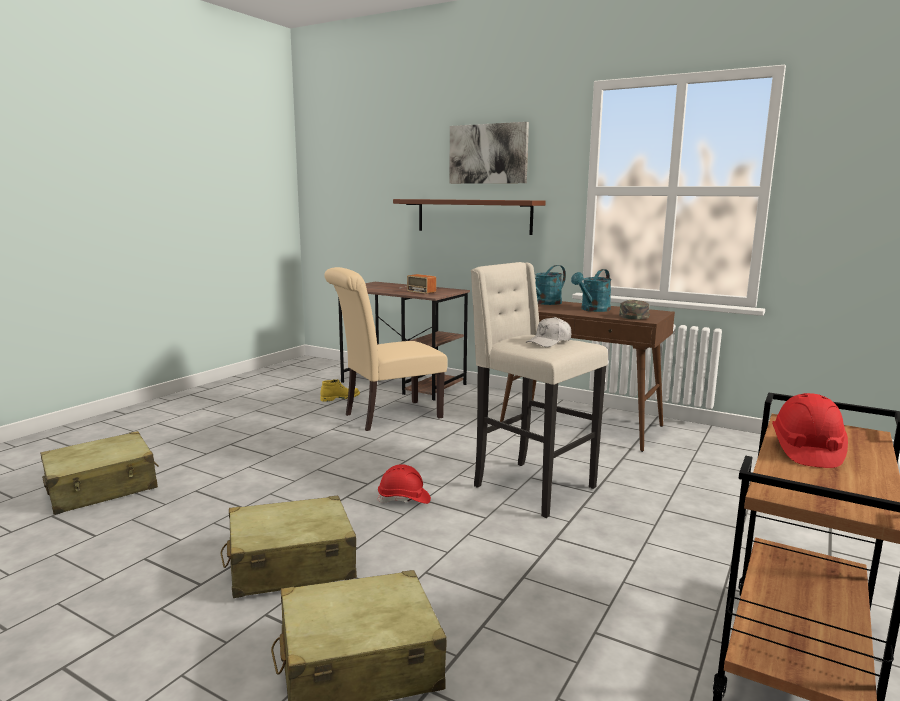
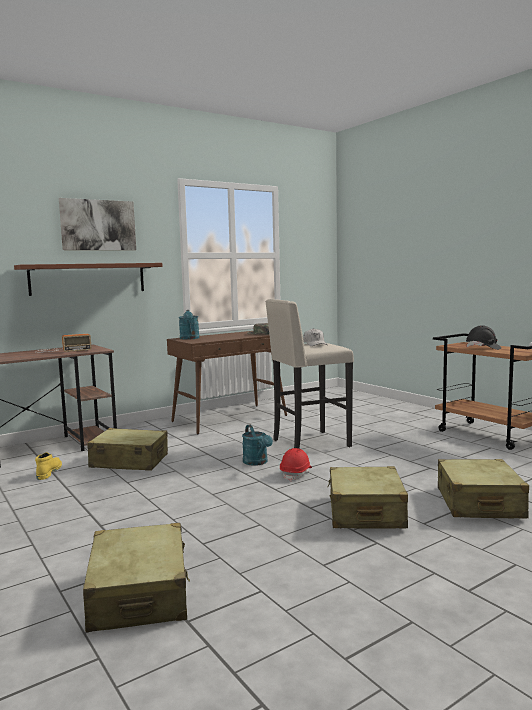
camera: 65 degrees left, 5 degrees down
(387, 416) = (129, 461): beige chair -> beige suitcase
(592, 310) = (230, 336): turquoise watering can -> turquoise watering can (257, 462)
(806, 451) = (483, 348): red hard hat -> black hard hat

